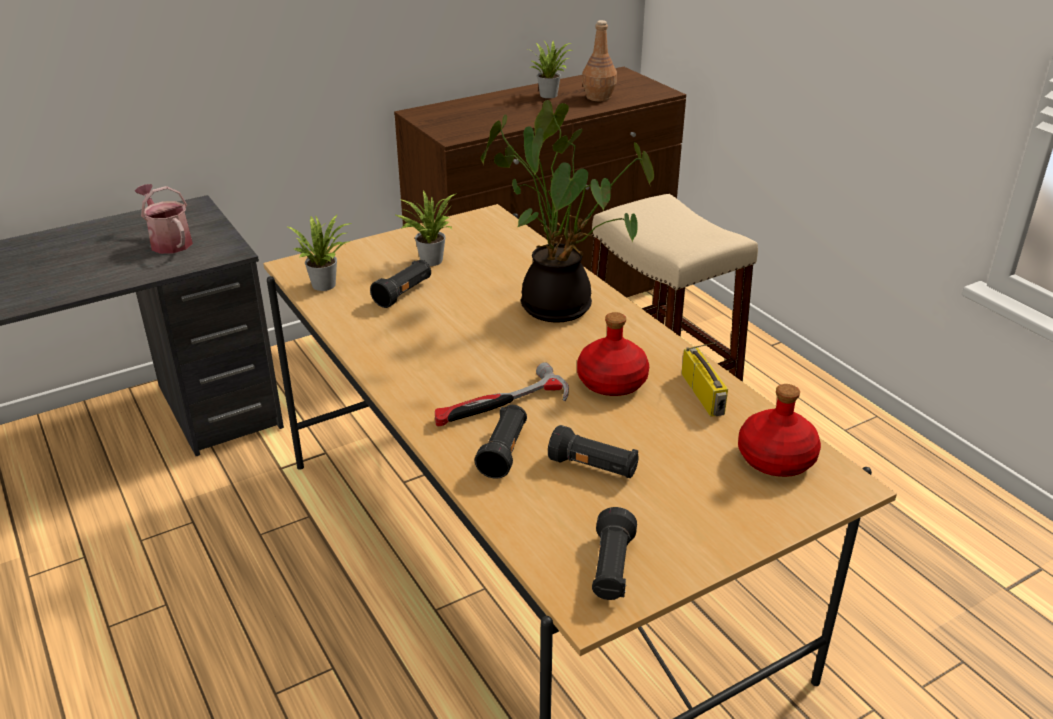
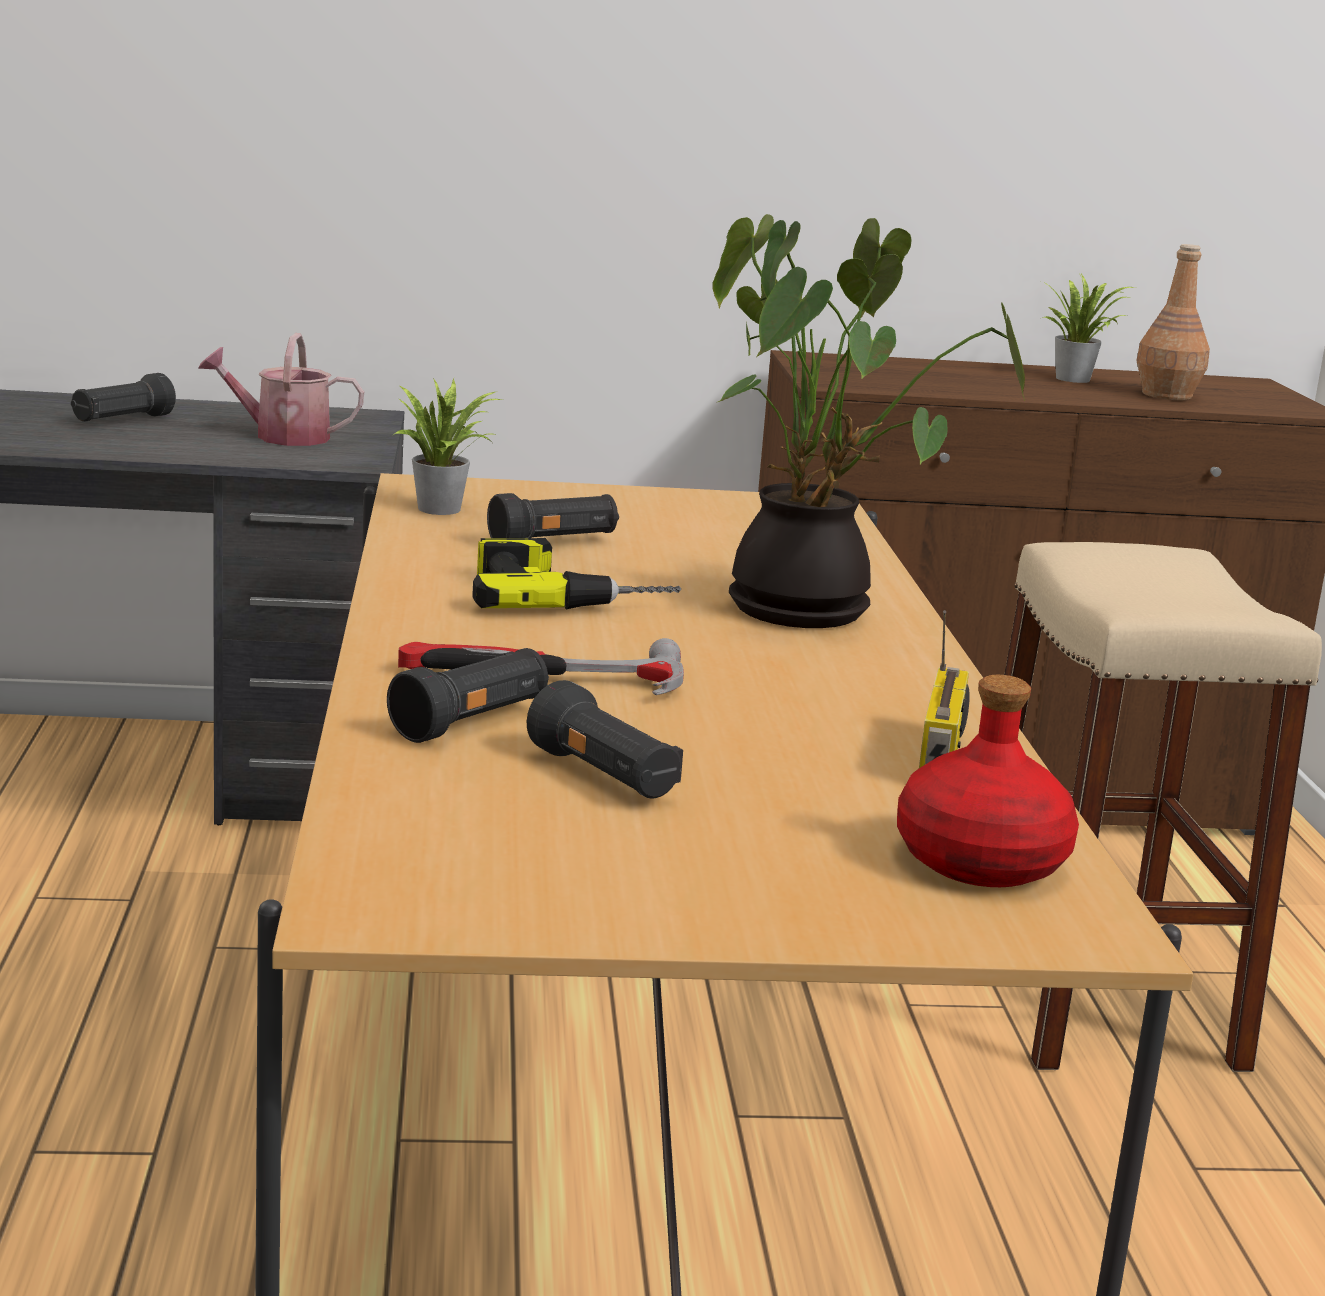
camera: 25 degrees right, 15 degrees down
(168, 241) = (282, 437): watering can -> watering can turned 75 degrees counterclockwise
(429, 259) = (647, 522): potted plant -> none
(449, 334) = (566, 594): none -> power drill
(611, 569) = (464, 886): black flashlight -> black flashlight (122, 420)
(612, 383) = (780, 704): red bottle -> none

